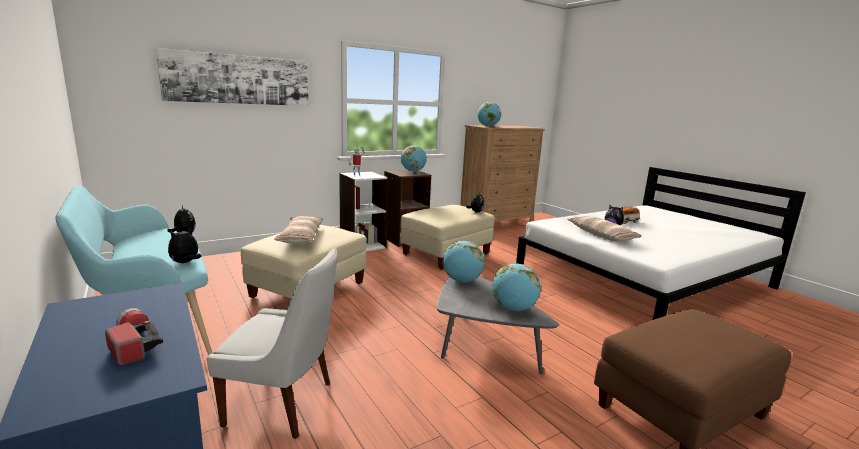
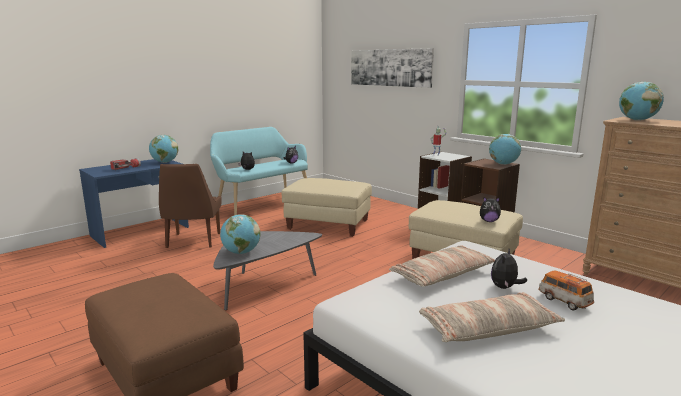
camera: 80 degrees right, 0 degrees up
(284, 404) = (193, 241): white chair -> brown chair
(301, 237) = (323, 182): pillow -> pillow (488, 329)
(462, 281) = (292, 235): globe -> globe (165, 162)

